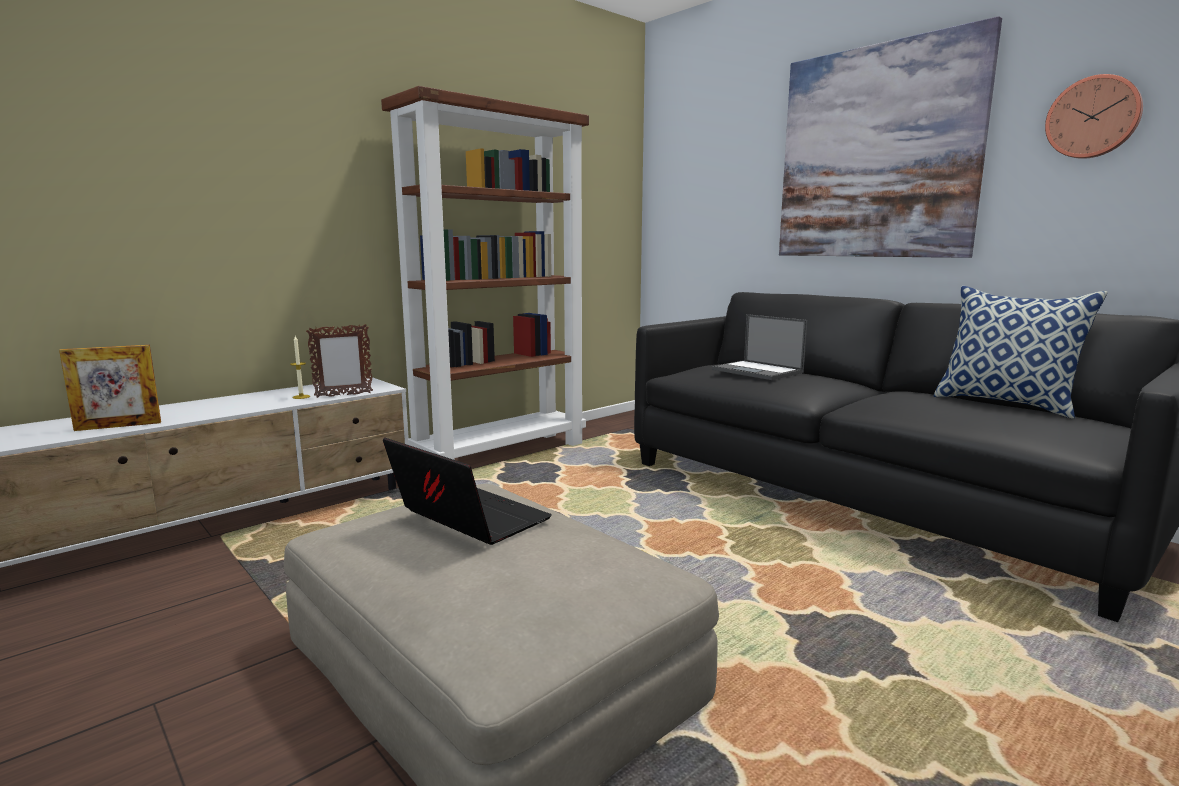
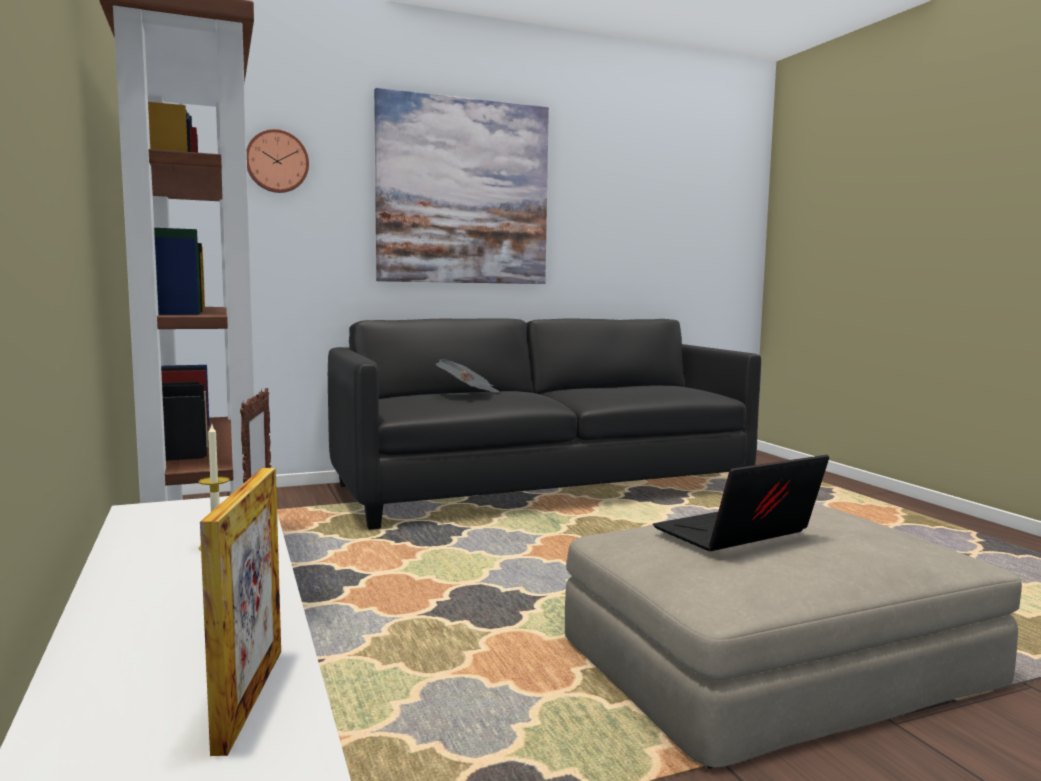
camera: 70 degrees left, 5 degrees down
(758, 371) = (468, 393): laptop -> newspaper
(1006, 404) = (624, 385): pillow -> none
(1093, 117) = (602, 192): wall clock -> wall clock (277, 161)

